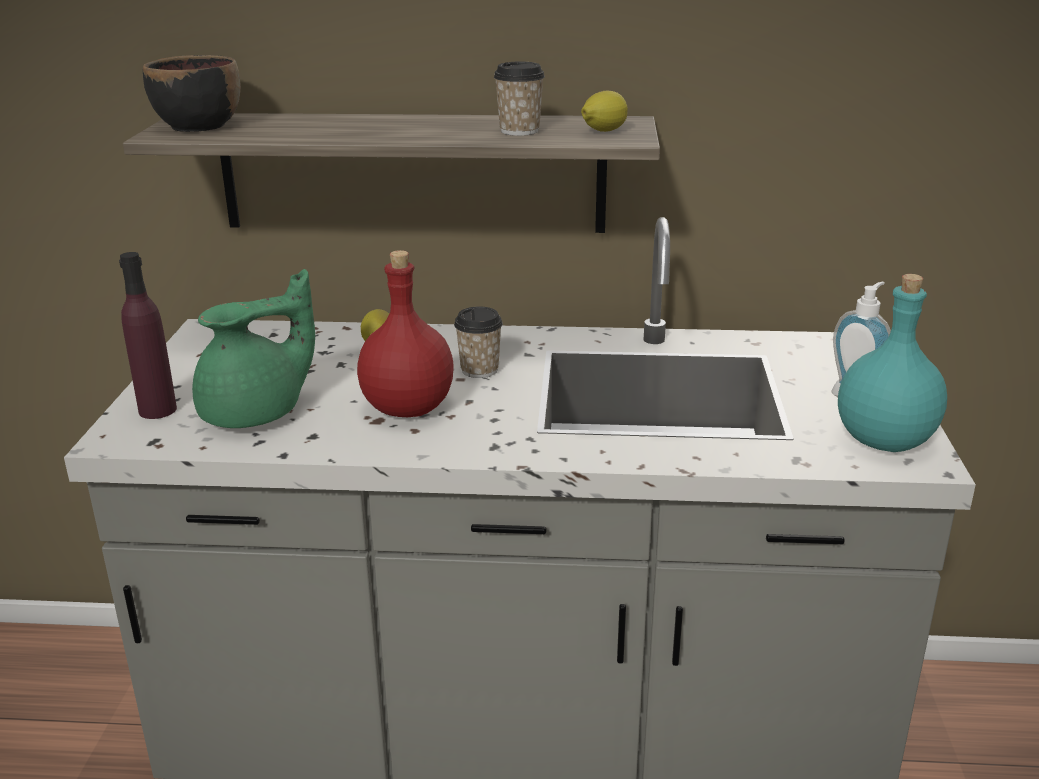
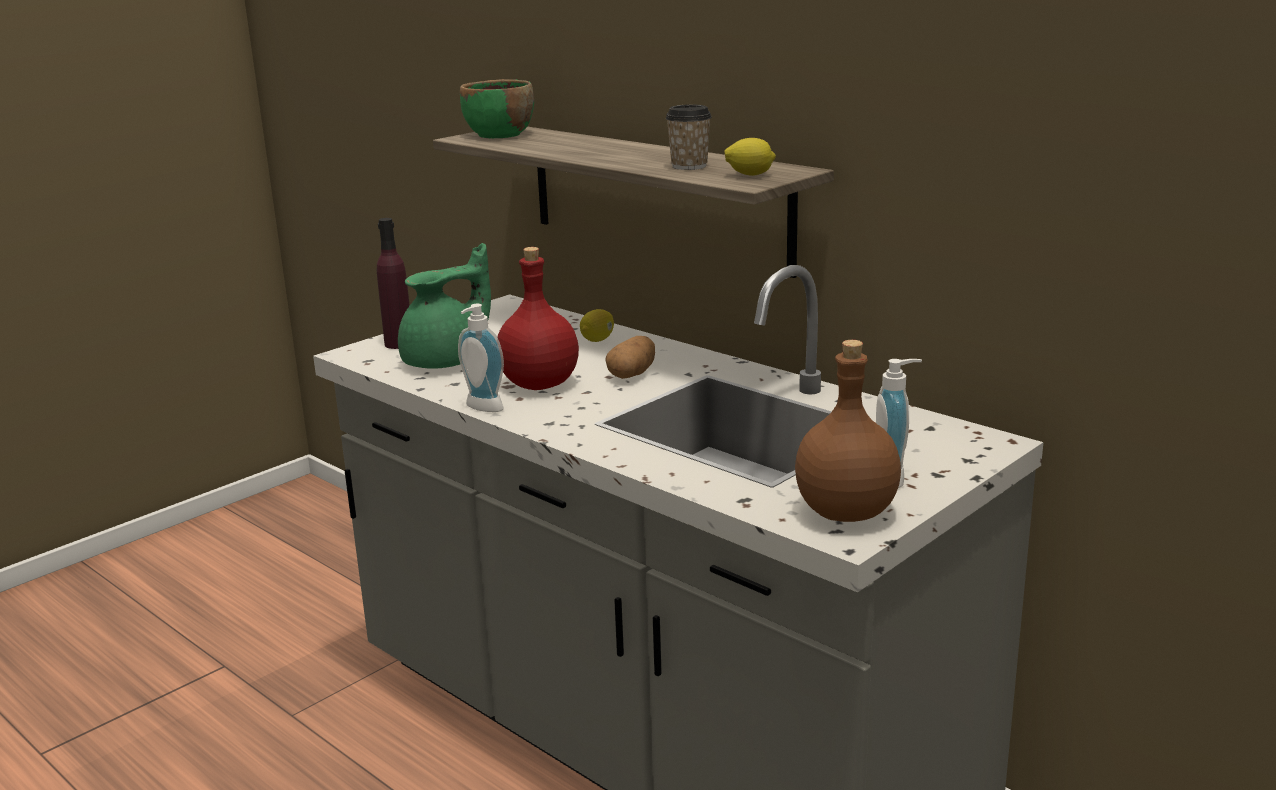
camera: 40 degrees right, 5 degrees down
(198, 126) = (499, 135): black bowl -> green bowl
(257, 413) = (447, 361): green teapot -> green teapot turned 45 degrees counterclockwise
(396, 455) = (481, 408): none -> soap dispenser
(479, 370) = (632, 374): cup -> potato
(886, 441) = (848, 512): turquoise bottle -> brown bottle

